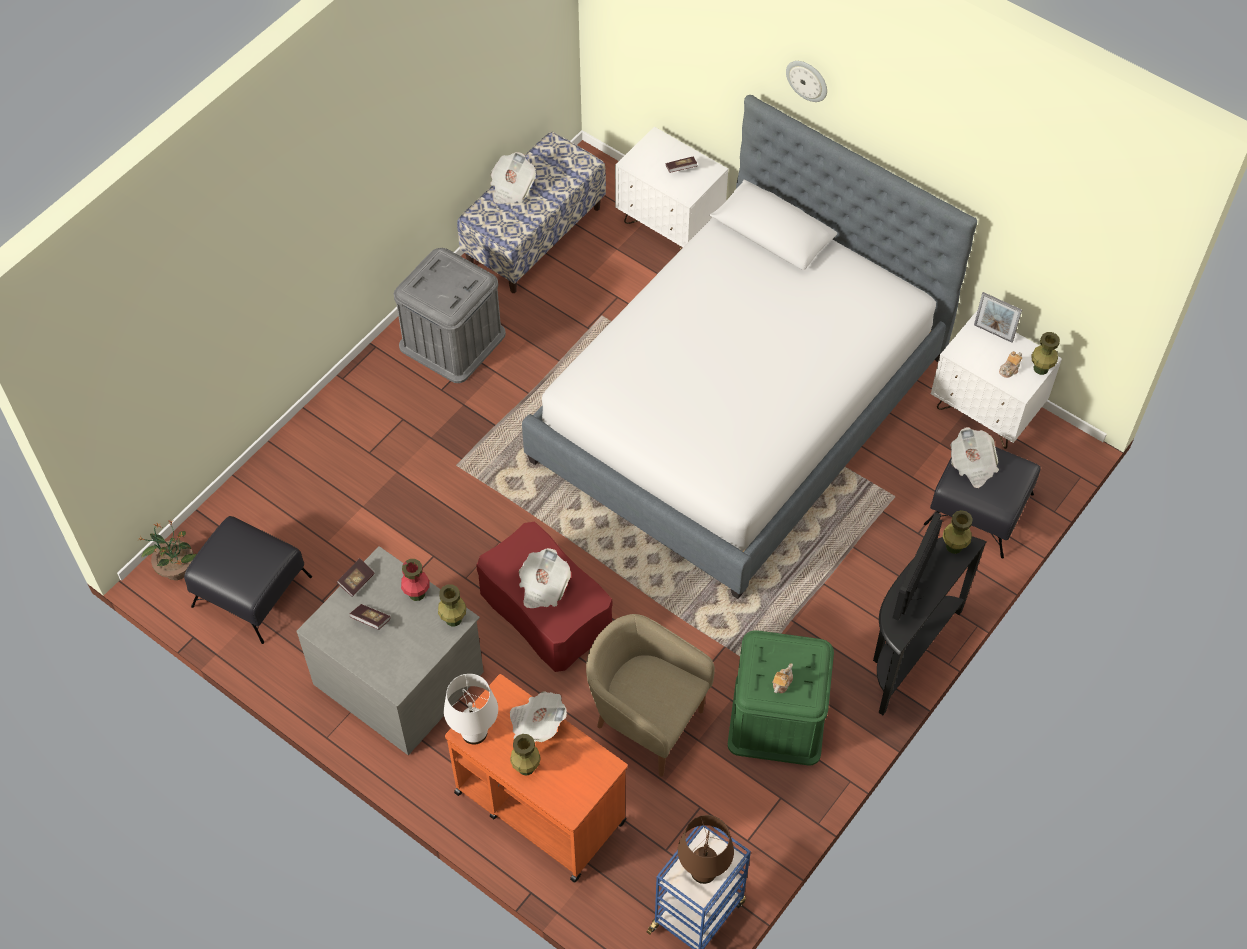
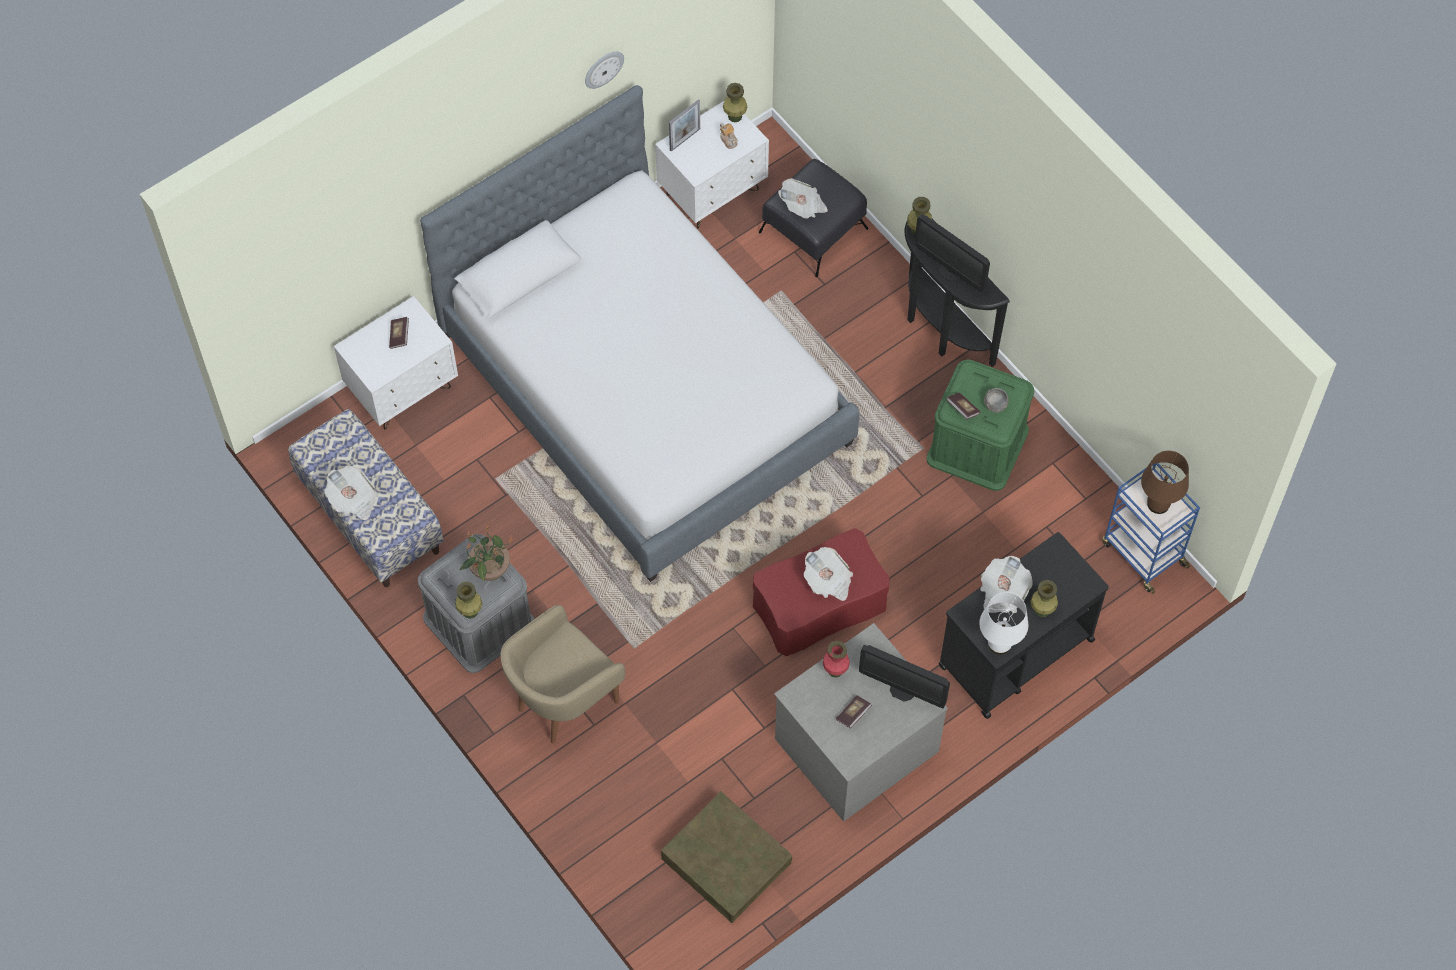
camera: 75 degrees left, 5 degrees up
(176, 568) = (678, 928): potted plant -> potted plant (489, 570)
(252, 592) = (726, 860): black ottoman -> brown storage box
(356, 581) = (808, 719): book -> book (962, 409)
(409, 659) = (902, 689): none -> monitor
(453, 619) = (870, 644): green vase -> green vase (470, 611)
(539, 806) = (1015, 653): orange cart -> black cart
(645, 723) = (956, 549): beige armchair -> beige armchair (563, 702)
(781, 683) = (995, 405): teapot -> grey bowl
(807, 80) = (459, 154): wall clock -> wall clock (603, 68)

